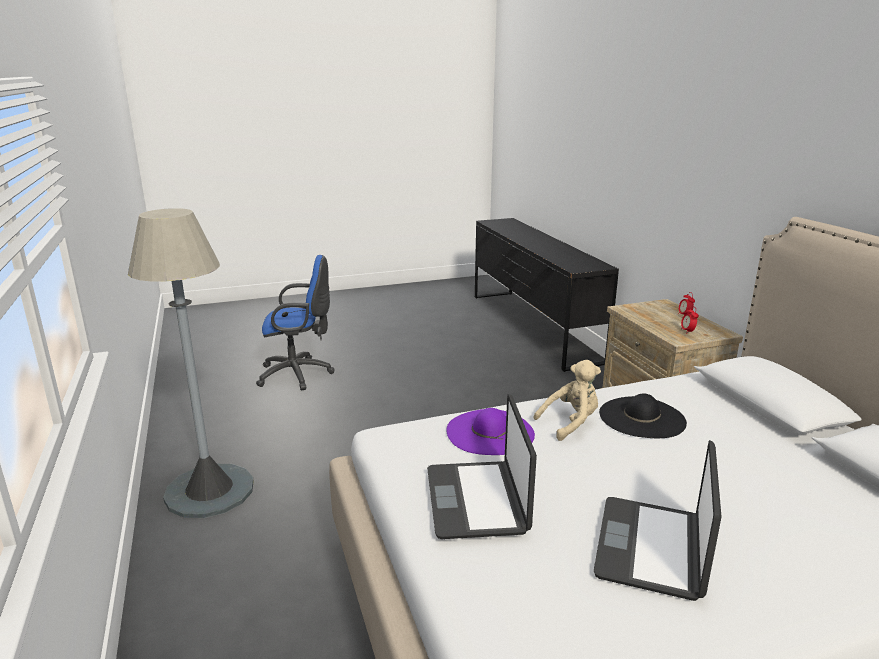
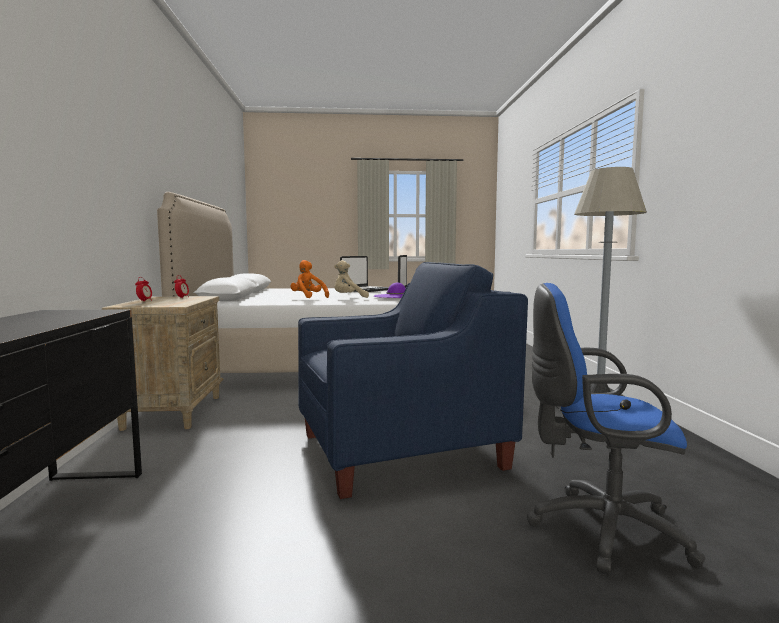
camera: 165 degrees left, 15 degrees down
(415, 407) = (400, 451): none -> blue armchair
(642, 417) = (308, 297): black hat -> orange plush toy

